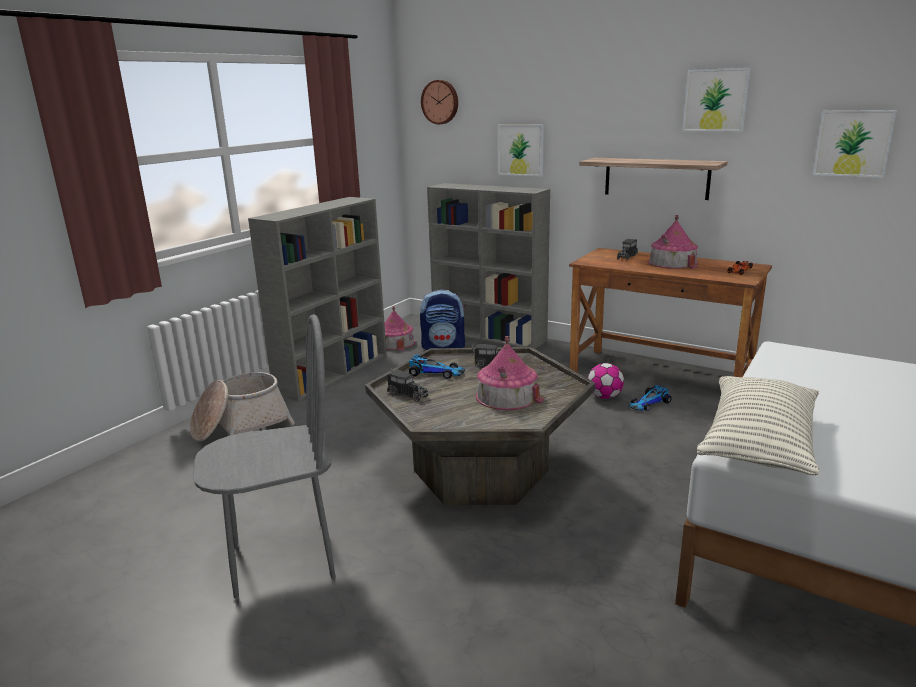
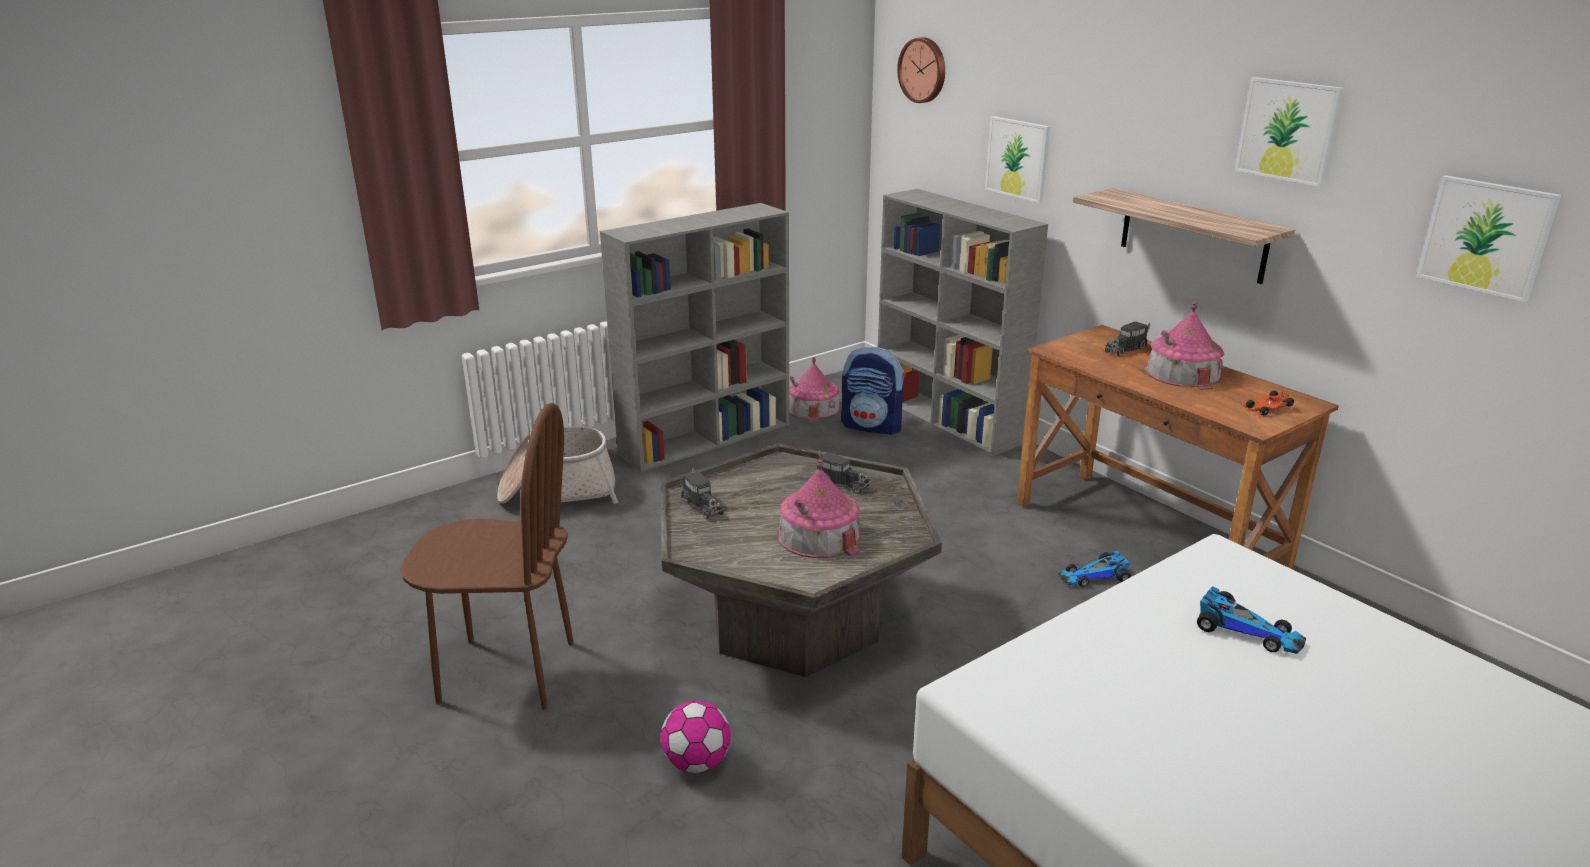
camera: 20 degrees right, 5 degrees up
(283, 559) = (507, 672): grey chair -> brown chair
(435, 372) = (760, 481): toy car -> toy car (1246, 630)
(604, 396) = (1038, 552): football -> football (697, 763)
(758, 443) = (1022, 686): pillow -> none

